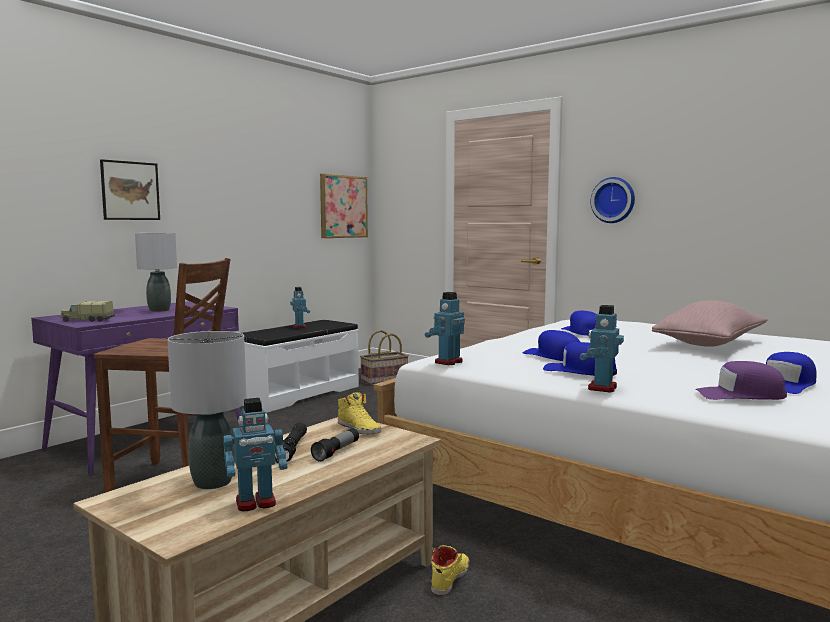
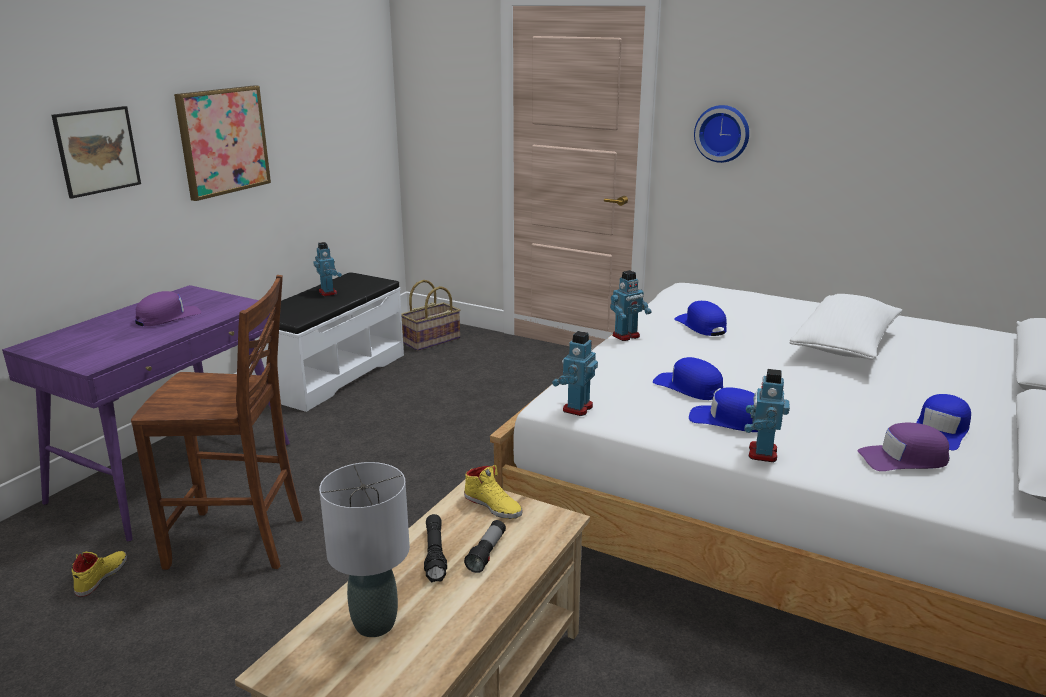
camera: 10 degrees left, 15 degrees up
(87, 320) = (88, 354): toy truck -> none
(159, 310) = (168, 317): grey table lamp -> purple cap
(256, 503) = (440, 655): toy robot -> toy robot (626, 336)
(343, 206) = (362, 118): picture -> picture (223, 141)
(449, 577) = (602, 651): yellow shoe -> yellow shoe (101, 576)
(710, 344) = (844, 346): pink pillow -> white pillow

